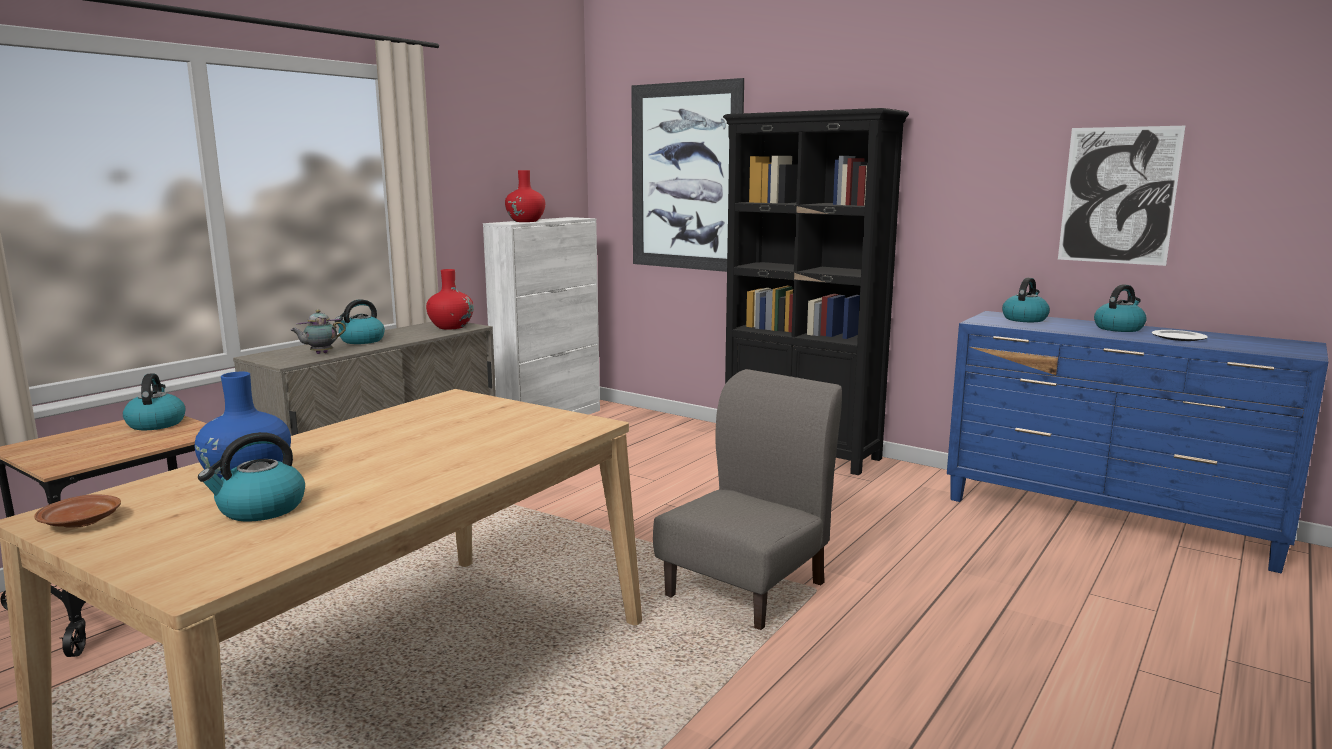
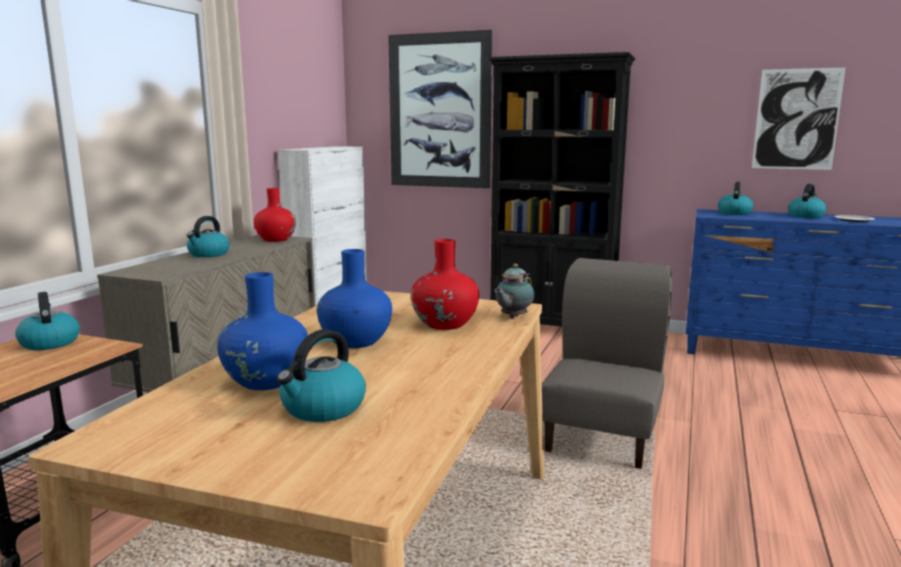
camera: 15 degrees left, 0 degrees up
(81, 522) = (141, 443): brown plate -> none
(320, 353) = (183, 266): teapot -> teapot (512, 317)
(379, 447) = (355, 341): none -> blue vase
(525, 221) = (312, 148): red vase -> red vase (445, 324)

